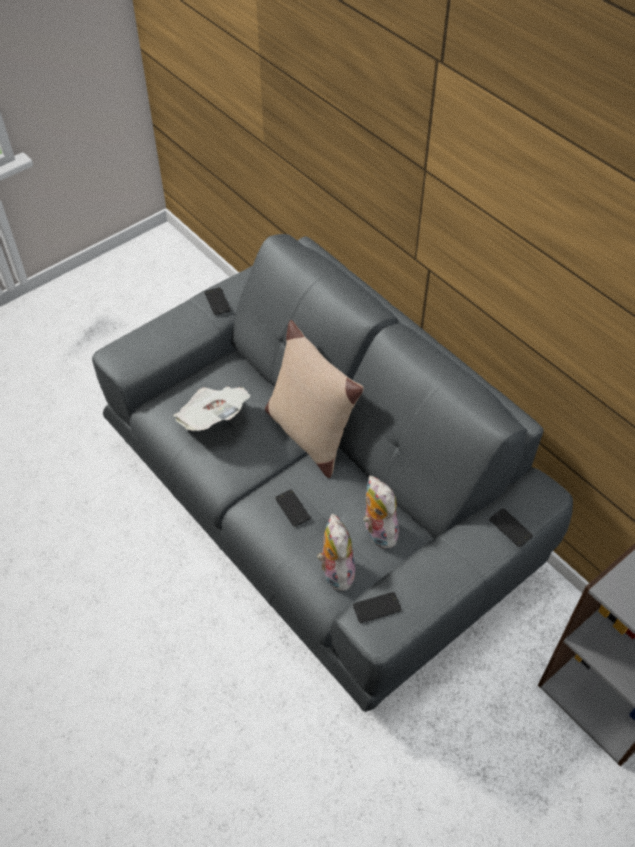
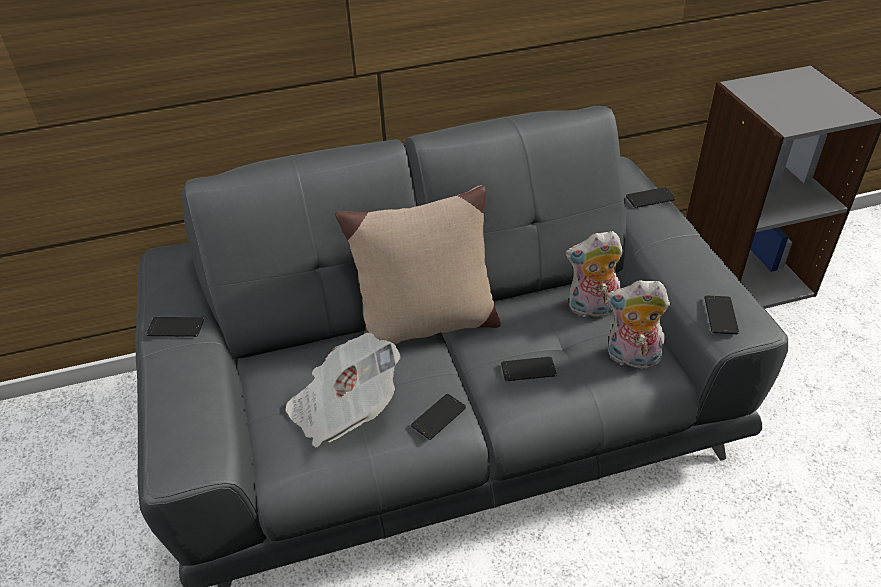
camera: 65 degrees left, 10 degrees down
(227, 470) = (438, 417): none -> phone

